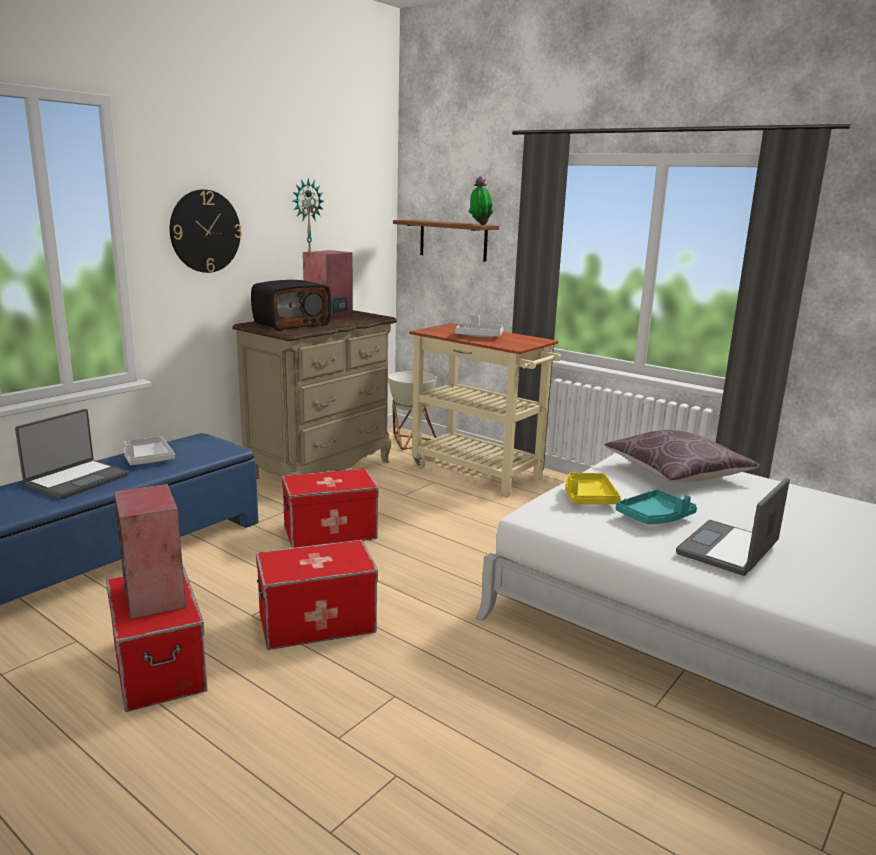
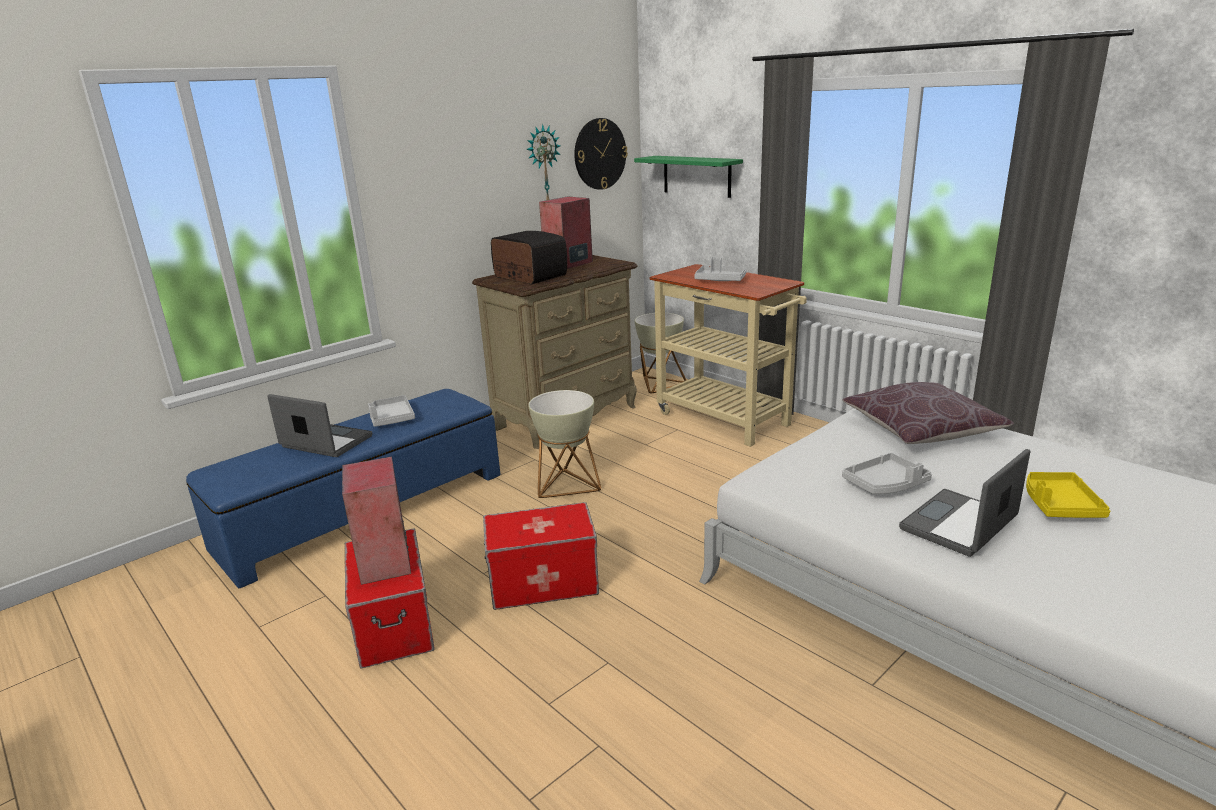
camera: 10 degrees right, 5 degrees up
(76, 480) = (325, 442): laptop -> laptop turned 105 degrees counterclockwise
(205, 231) = (439, 190): wall clock -> wall clock (600, 154)
(291, 324) = (529, 277): radio -> radio turned 105 degrees counterclockwise
(330, 532) = (568, 485): storage box -> planter
(453, 240) = (696, 176): brown shelf -> green shelf
(480, 224) = (722, 159): potted plant -> none
(588, 497) = (817, 460): yellow tray -> yellow tray (1059, 505)
(655, 517) = (885, 484): turquoise tray -> grey tray

